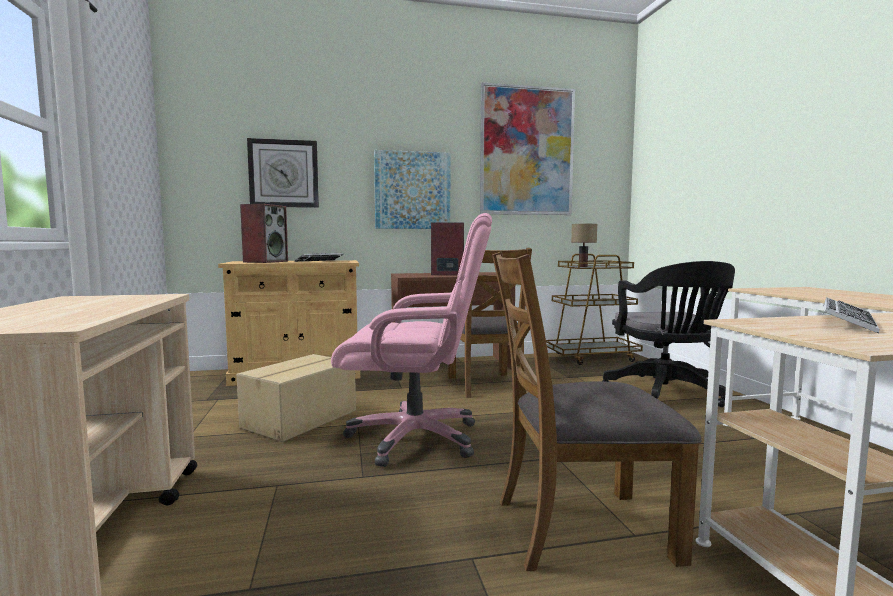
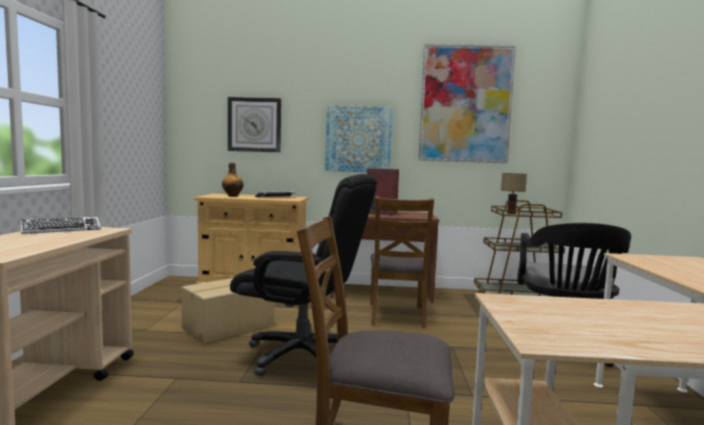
camera: 15 degrees right, 0 degrees up
(266, 262) = (232, 196): speaker -> bottle
(416, 438) = (303, 355): pink office chair -> black office chair
(847, 322) = (605, 311): keyboard -> keyboard (61, 229)

